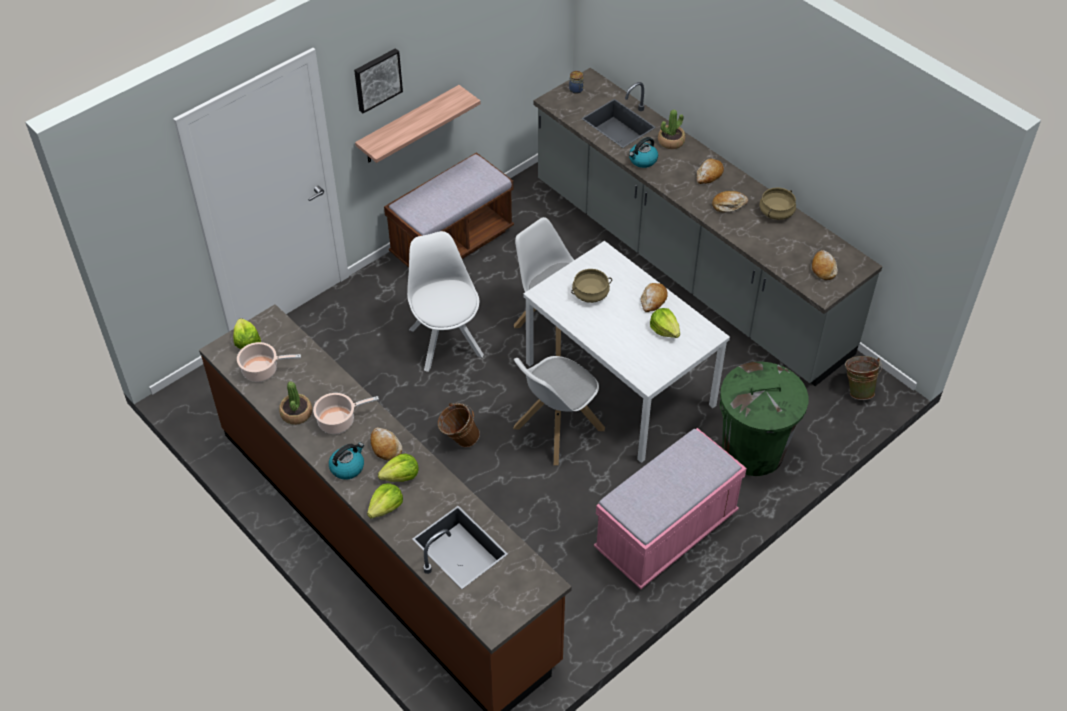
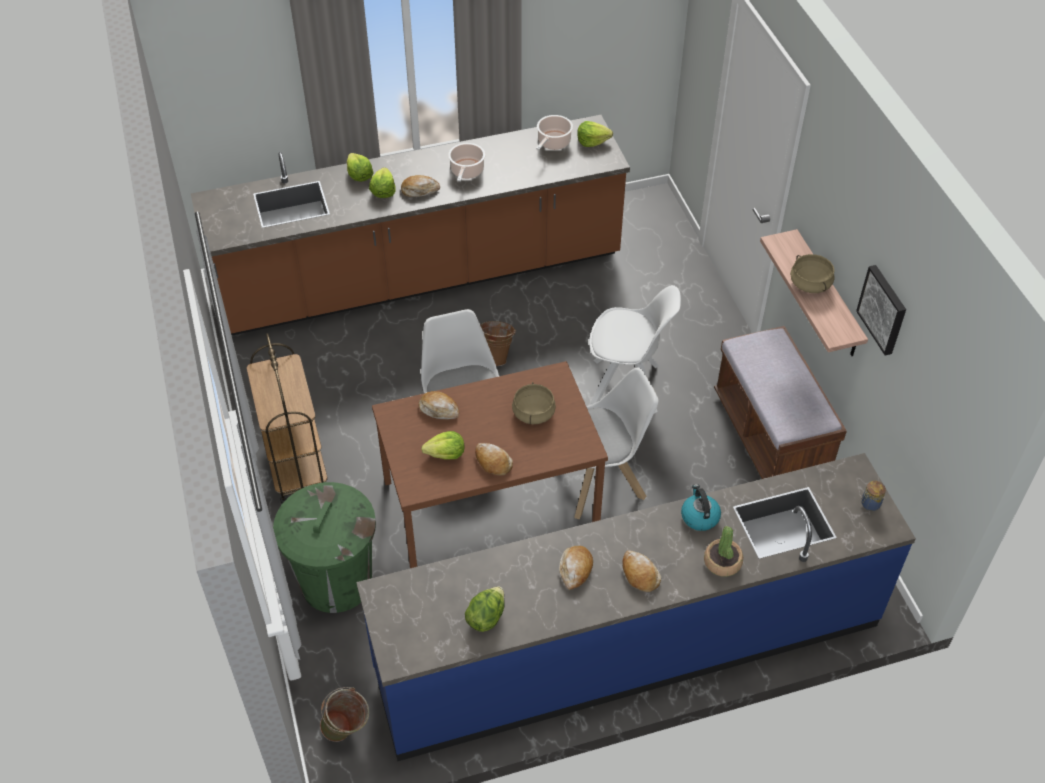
camera: 115 degrees right, 0 degrees up
(296, 413) = (492, 151): potted plant -> none
(347, 467) = (415, 165): kettle -> none
(377, 79) = (827, 202): picture -> picture (883, 309)
(618, 384) = (491, 503): white dining table -> brown dining table
(666, 533) = (296, 466): pink bench -> brown cart
(687, 267) = (628, 647): grey counter -> blue counter
(776, 212) = (536, 614): beige cooking pot -> beige cooking pot (809, 284)
(797, 234) = (486, 617): none -> lettuce
(823, 268) = (417, 615): bread -> bread (439, 409)

